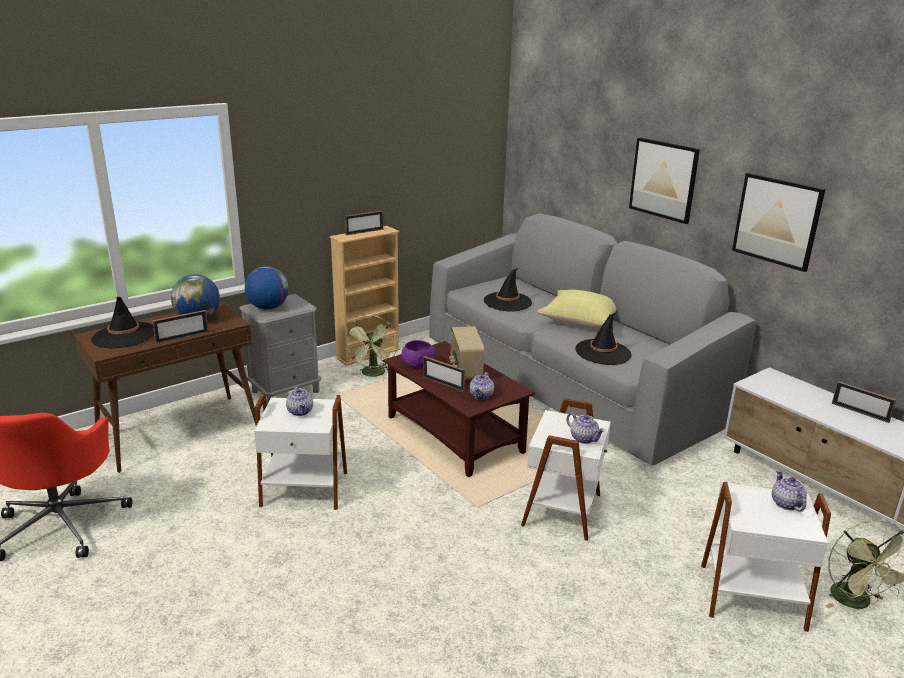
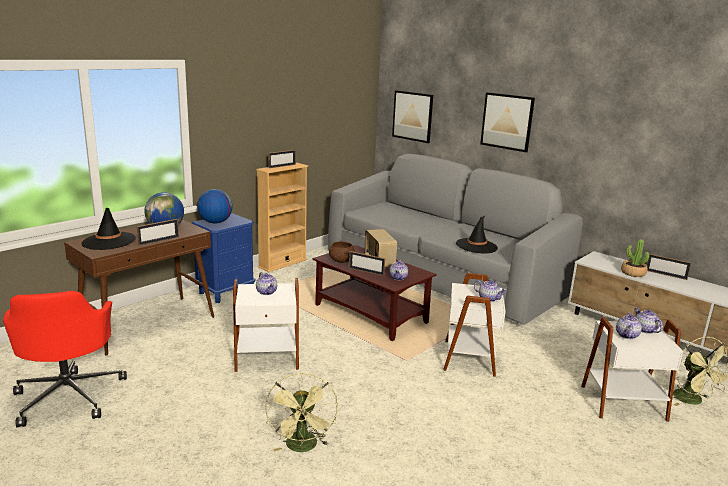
camera: 10 degrees left, 5 degrees down
(286, 391) = (226, 291): grey nightstand -> blue nightstand
(373, 374) = (292, 277): green fan -> green fan (303, 447)
(418, 365) = (341, 260): purple bowl -> brown bowl
(507, 302) = (392, 217): black hat -> none
(582, 322) = (452, 228): yellow pillow -> none
(754, 510) = (626, 335): none -> teapot
(777, 221) = (595, 144): picture -> picture (412, 116)
(811, 407) = (633, 273): none -> potted plant

